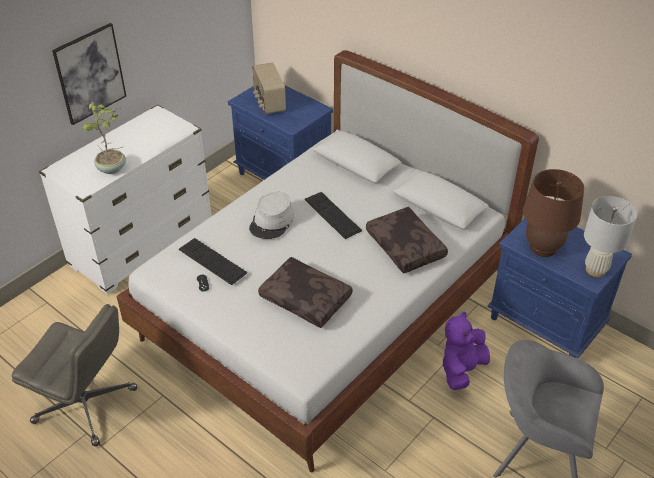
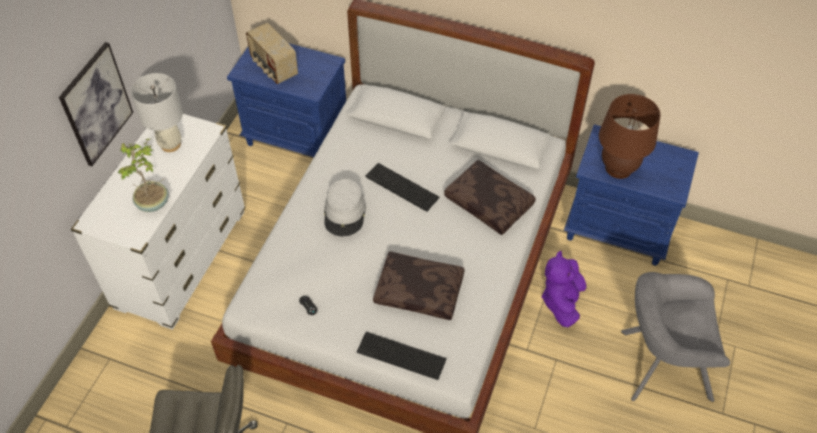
camera: 20 degrees left, 10 degrees up
(212, 261) = (306, 277): keyboard -> keyboard (401, 355)
(595, 270) = (674, 179): white table lamp -> white table lamp (170, 144)

